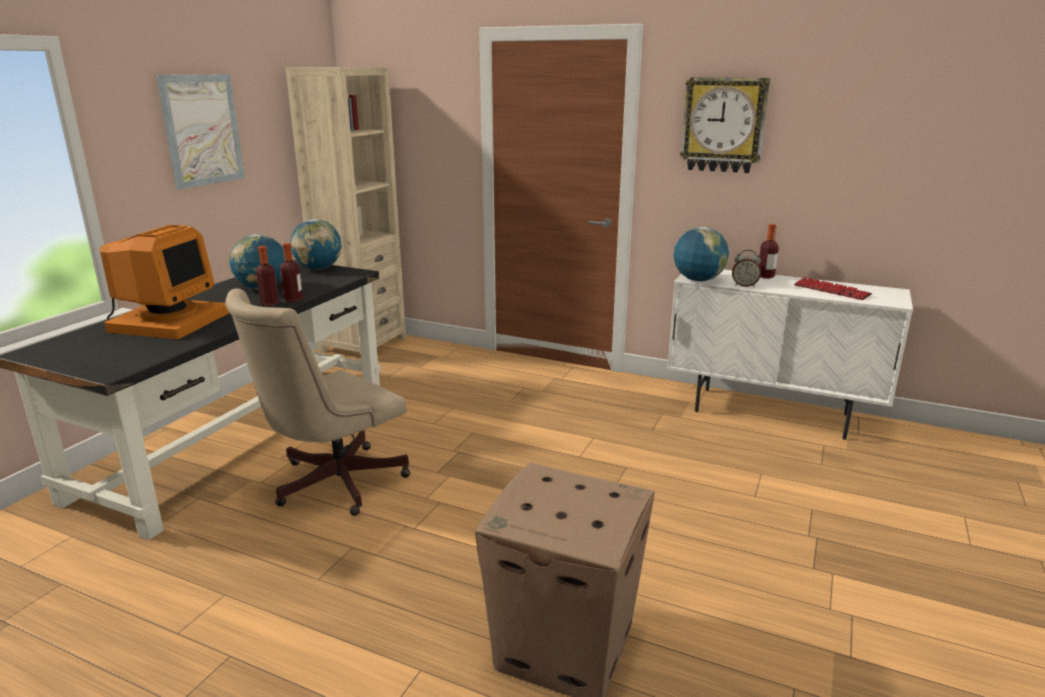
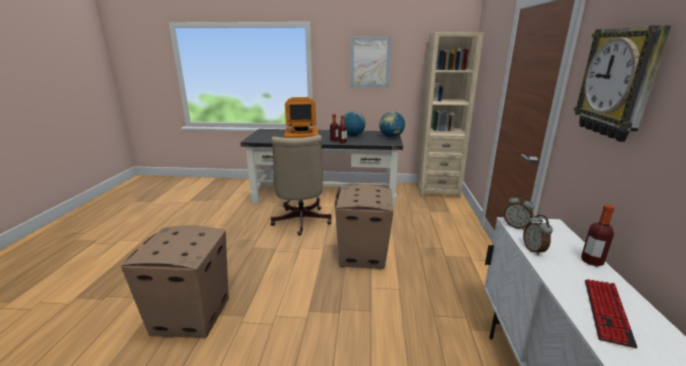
camera: 70 degrees right, 0 degrees up
(331, 484) = (300, 222): beige office chair -> beige office chair turned 120 degrees counterclockwise
(499, 445) = (363, 256): none -> cardboard box
(698, 280) = (516, 226): globe -> alarm clock

